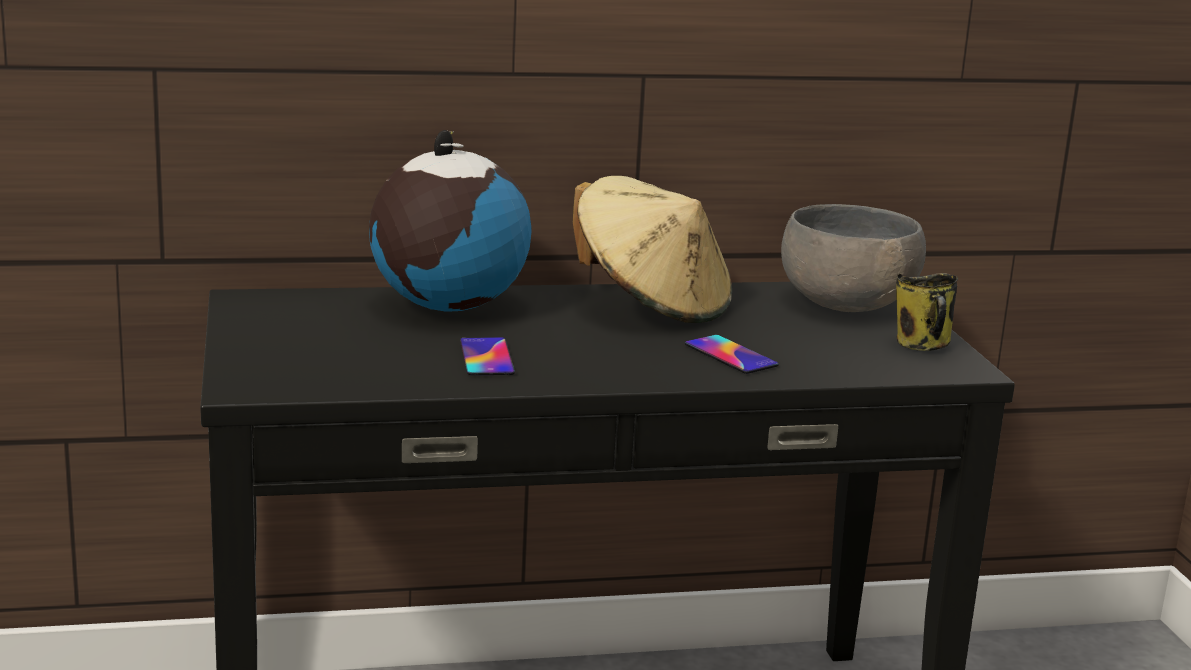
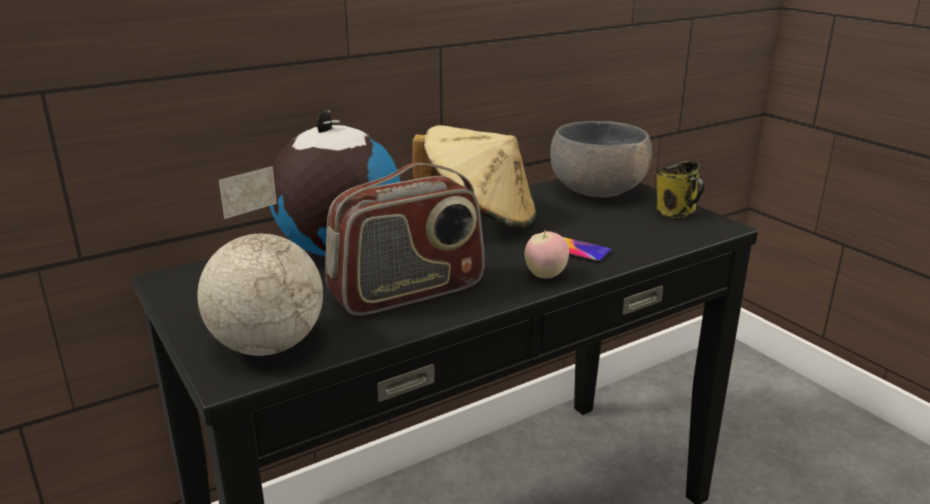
camera: 20 degrees left, 5 degrees up
(295, 372) = (266, 346): none -> globe
(486, 357) = (408, 292): phone -> radio
(664, 373) = (545, 275): none -> apple

